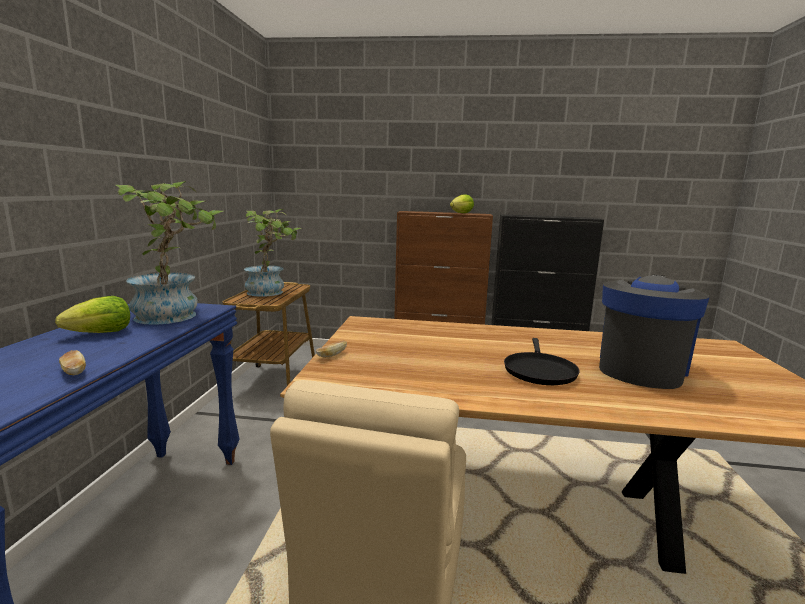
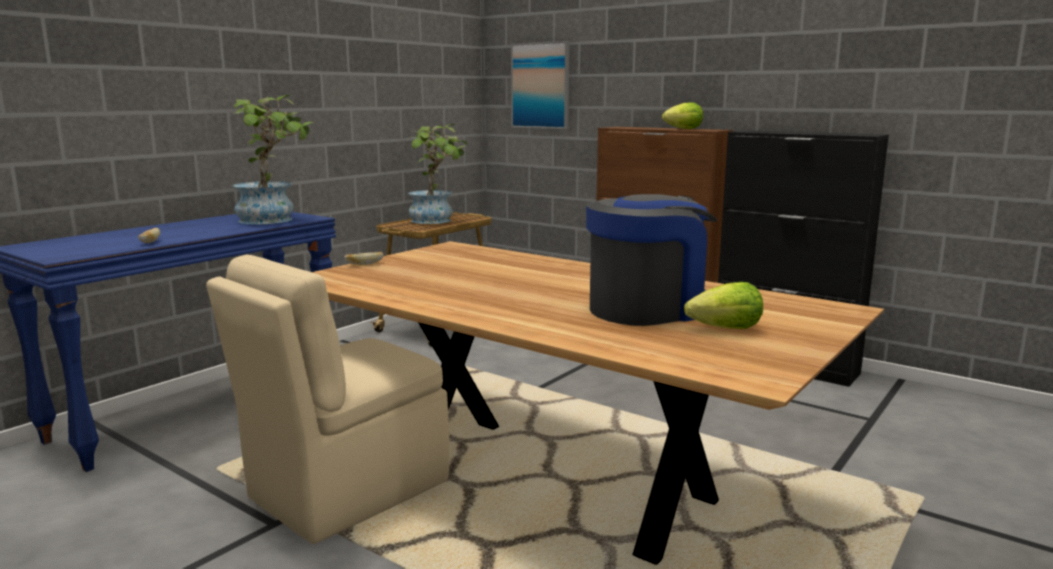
camera: 30 degrees right, 0 degrees up
(101, 333) = (203, 226): lettuce -> lettuce (726, 329)
(329, 178) = (540, 85): none -> picture
(539, 371) = (525, 296): black frying pan -> none

